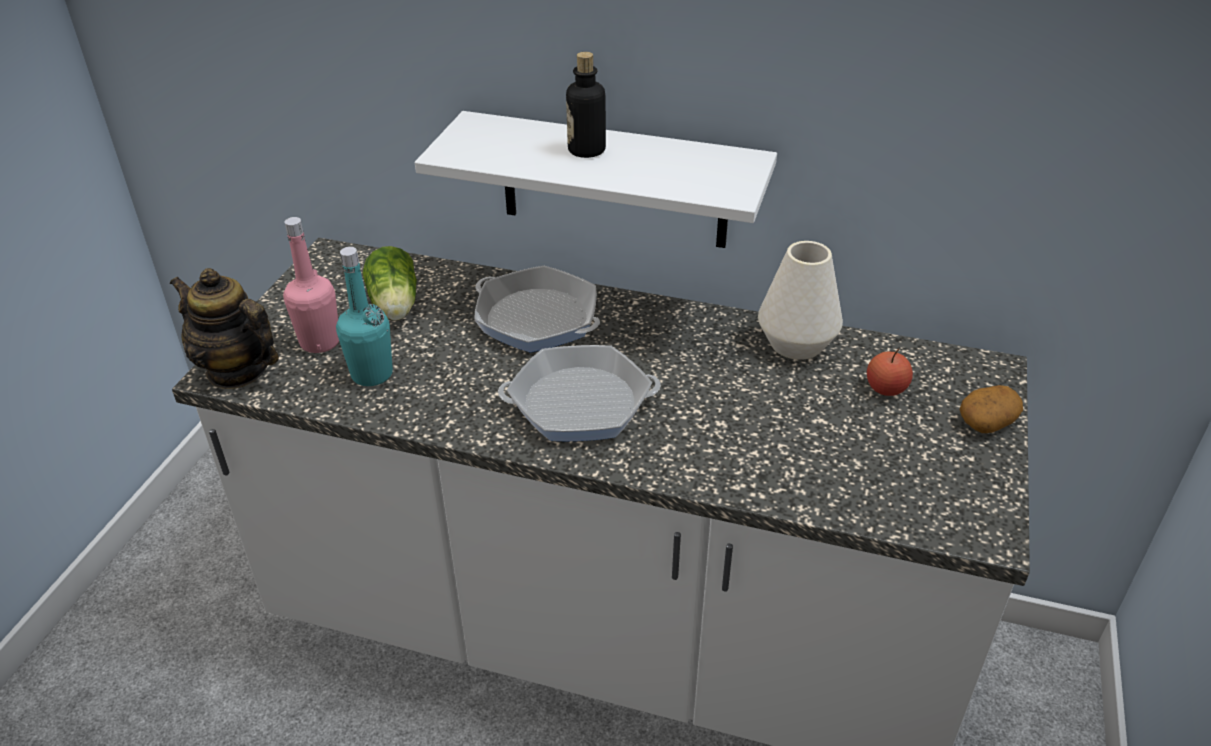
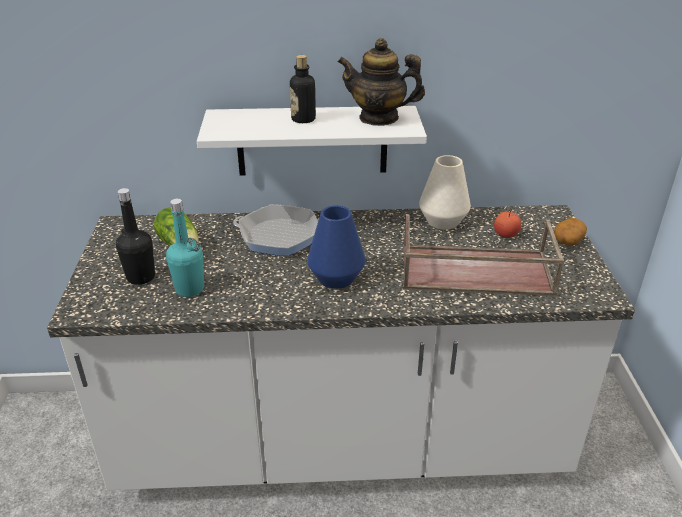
camera: 20 degrees left, 5 degrees down
(237, 370) = (91, 306): teapot -> teapot (379, 118)
(320, 342) = (141, 277): pink bottle -> black bottle
(580, 403) = (336, 277): frying pan -> blue vase
(795, 441) = (474, 271): none -> brown tray

